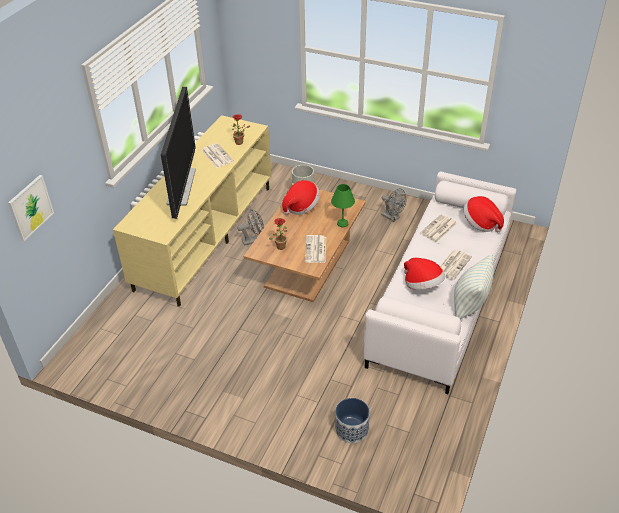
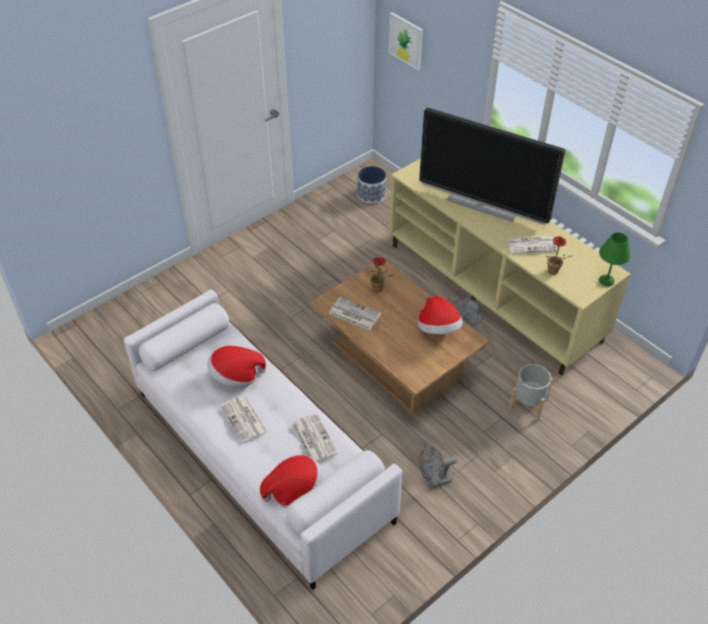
camera: 115 degrees right, 5 degrees up
(342, 224) = (383, 353): green table lamp -> green table lamp (606, 280)
(351, 430) = (164, 311): planter -> planter (371, 195)
(469, 305) = (178, 402): pillow -> none

